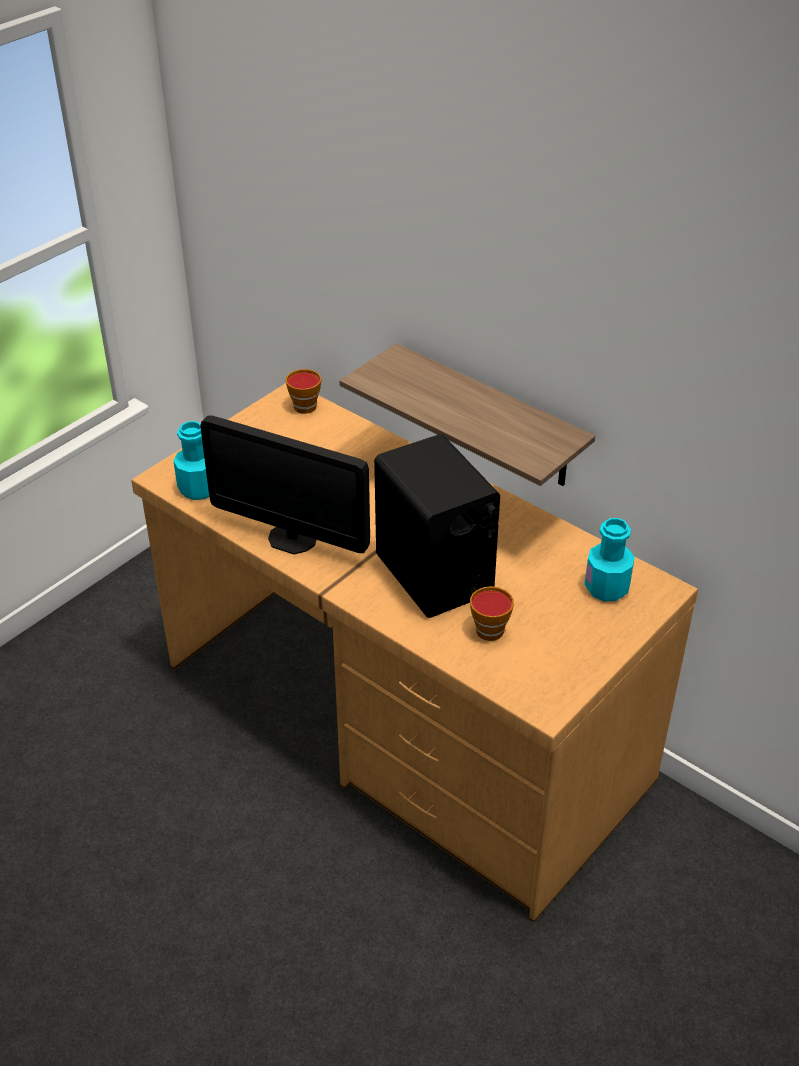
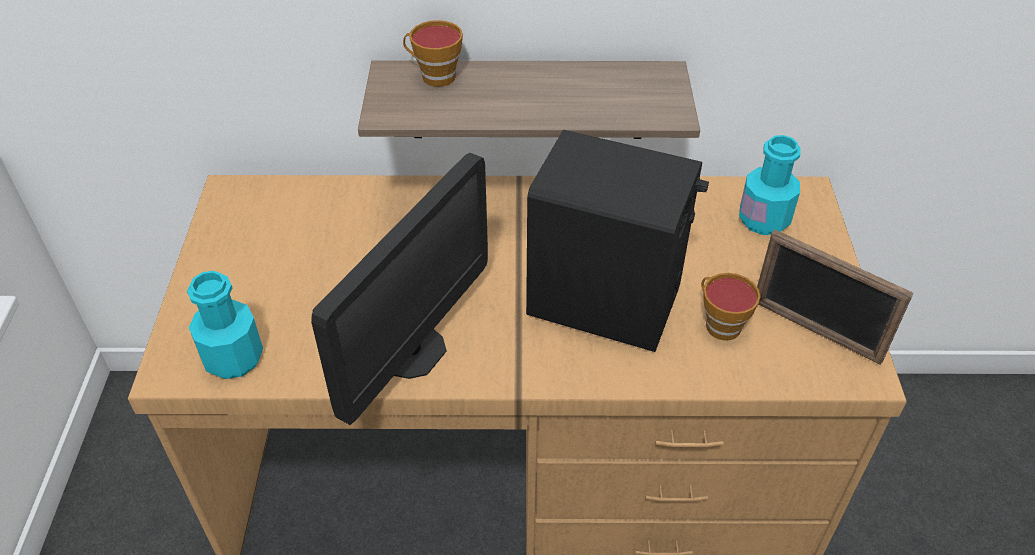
camera: 40 degrees left, 5 degrees up
(292, 538) = (413, 352): monitor -> monitor turned 45 degrees counterclockwise
(303, 405) = (255, 194): cup -> cup (434, 76)
(547, 668) = (815, 331): none -> picture frame

